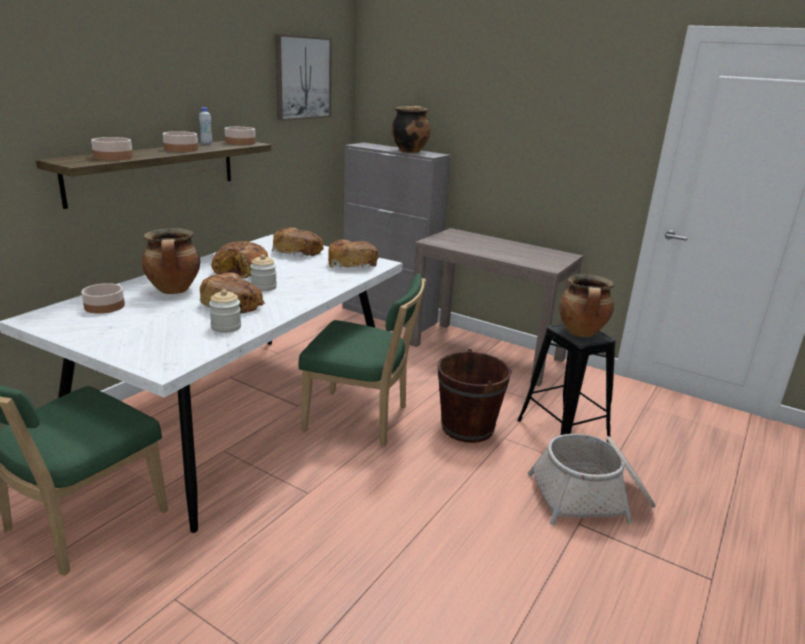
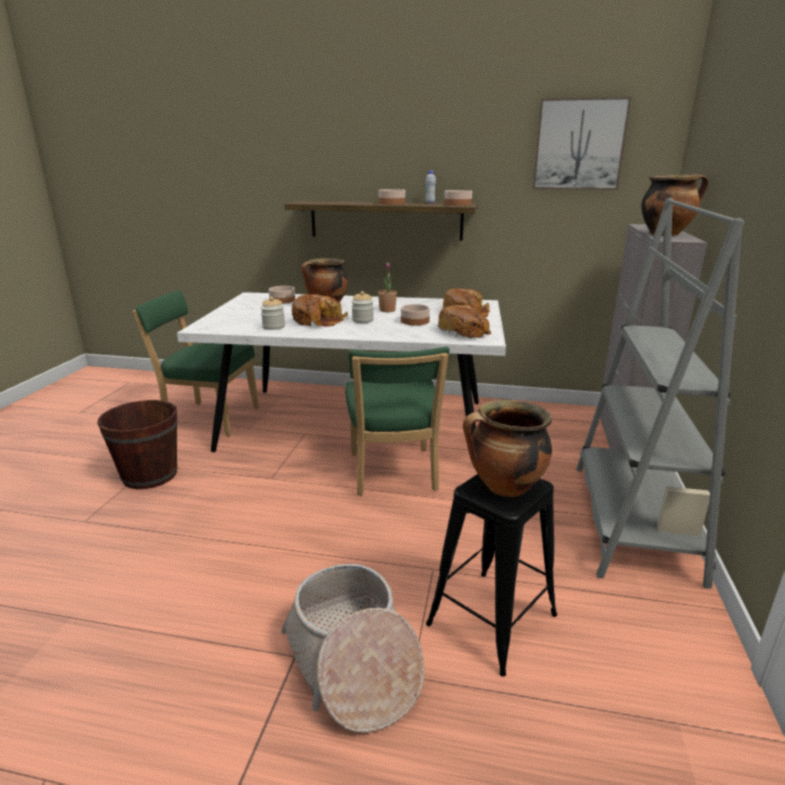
camera: 70 degrees right, 0 degrees up
(113, 157) = (332, 202): bowl -> bowl (415, 321)
(242, 272) = (387, 310): bread -> potted plant
(467, 428) = (431, 538): brown bucket -> brown bucket (150, 475)
(486, 352) = (632, 520): brown console table -> grey bookcase

